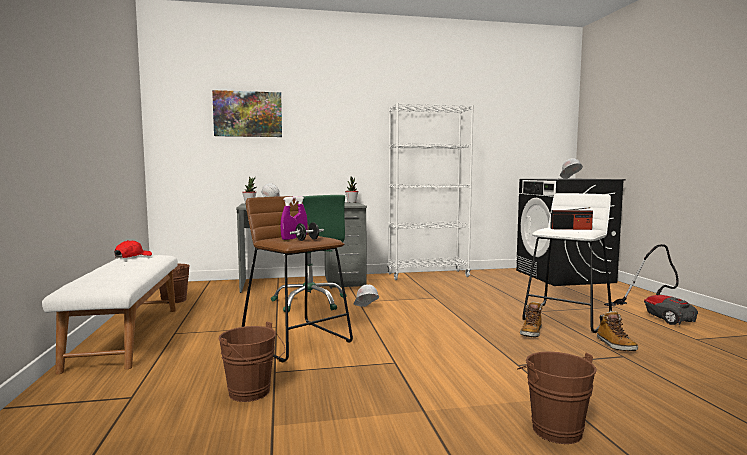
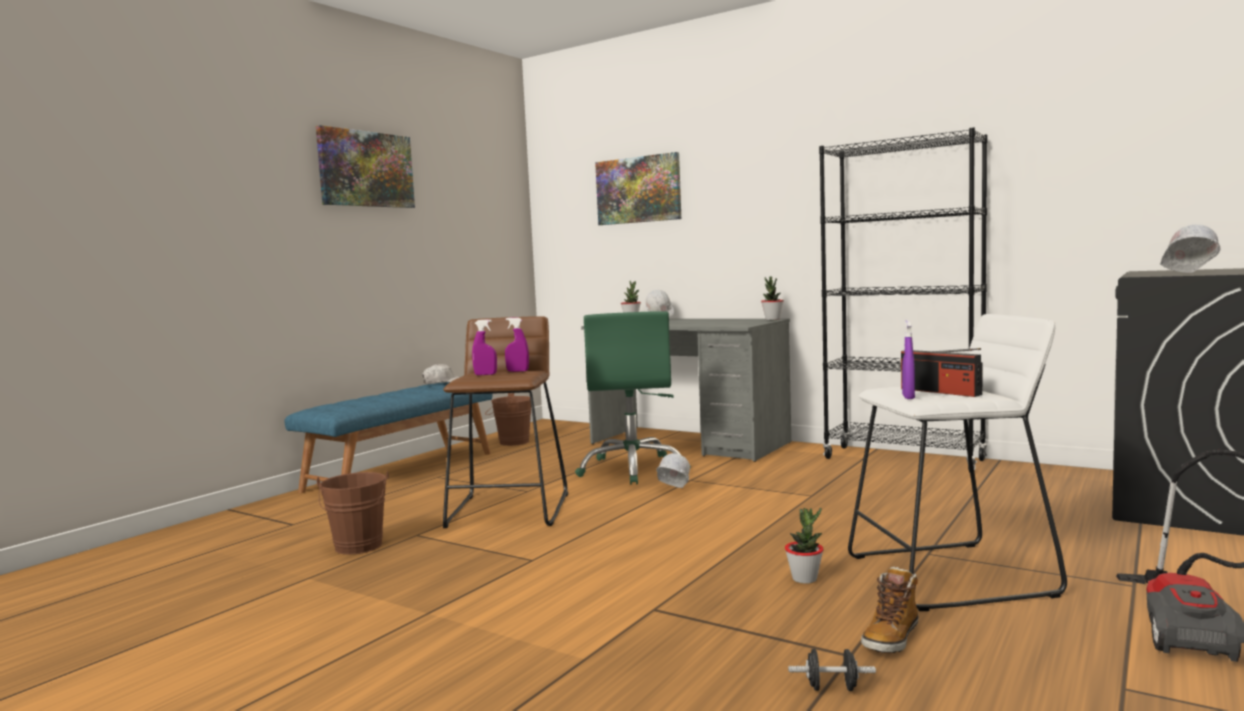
camera: 45 degrees right, 0 degrees up
(74, 60) = (366, 169): none -> picture
(125, 336) = (401, 471): white bench -> blue bench
(133, 256) = (443, 383): red cap -> white cap
(307, 240) = (494, 377): black dumbbell -> black dumbbell (832, 688)
(428, 275) = (904, 459): white bookcase -> black bookcase
(531, 333) = (804, 579): boot -> potted plant
(553, 428) = (484, 680): brown bucket -> none
(572, 231) = (908, 397): none -> purple spray bottle

